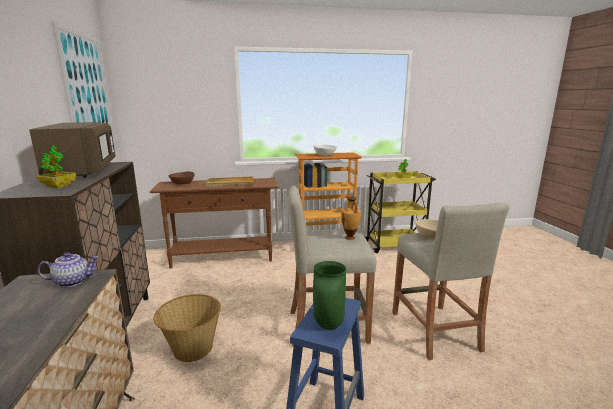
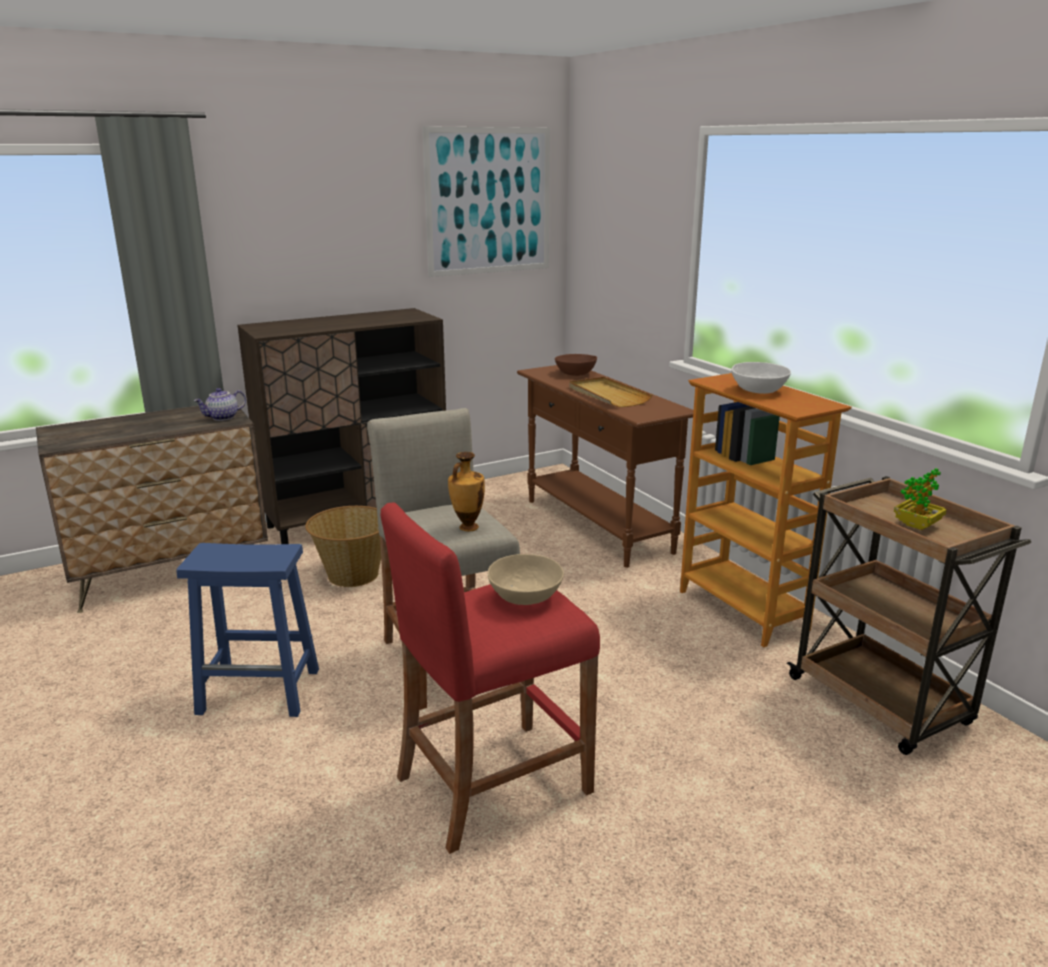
camera: 70 degrees right, 5 degrees up
(59, 186) = (288, 328): potted plant -> none
(73, 281) = (222, 418): teapot -> teapot turned 90 degrees clockwise
(83, 171) = (365, 319): brown microwave -> none
(329, 325) = (221, 559): green vase -> none
(395, 245) = (881, 703): yellow cart -> brown cart
(434, 330) = (493, 783): beige stool -> red stool

